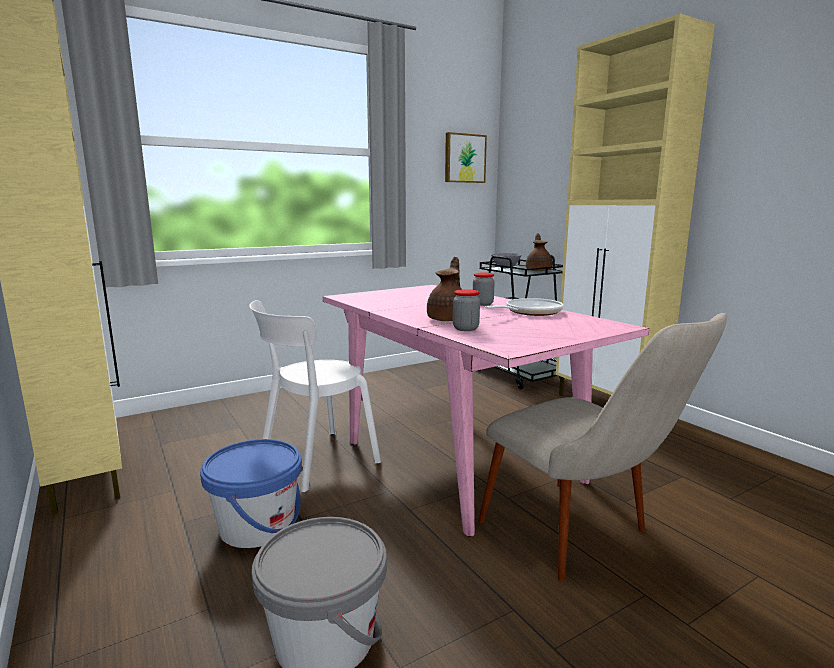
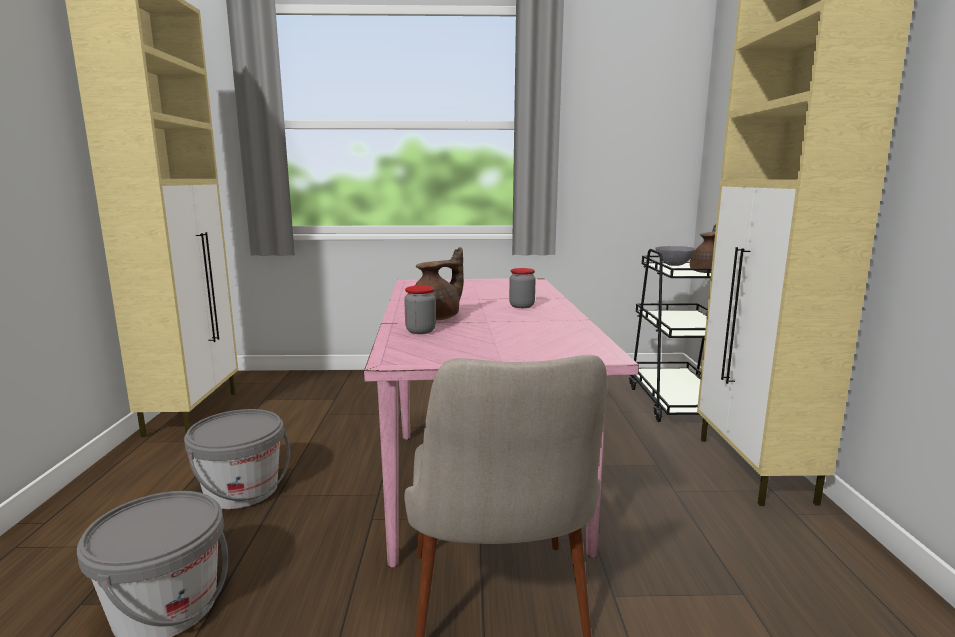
camera: 30 degrees right, 0 degrees up
(257, 526) = (242, 490): blue bucket -> grey bucket
(314, 460) = (353, 445): white chair -> none
(464, 158) = (650, 126): picture -> none
(529, 312) = (545, 322): frying pan -> none

